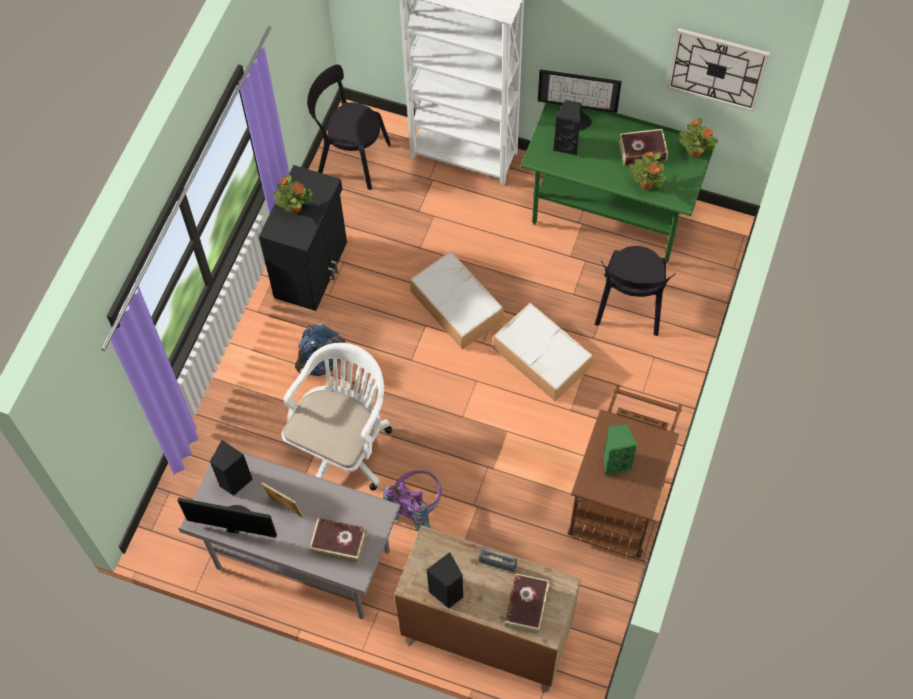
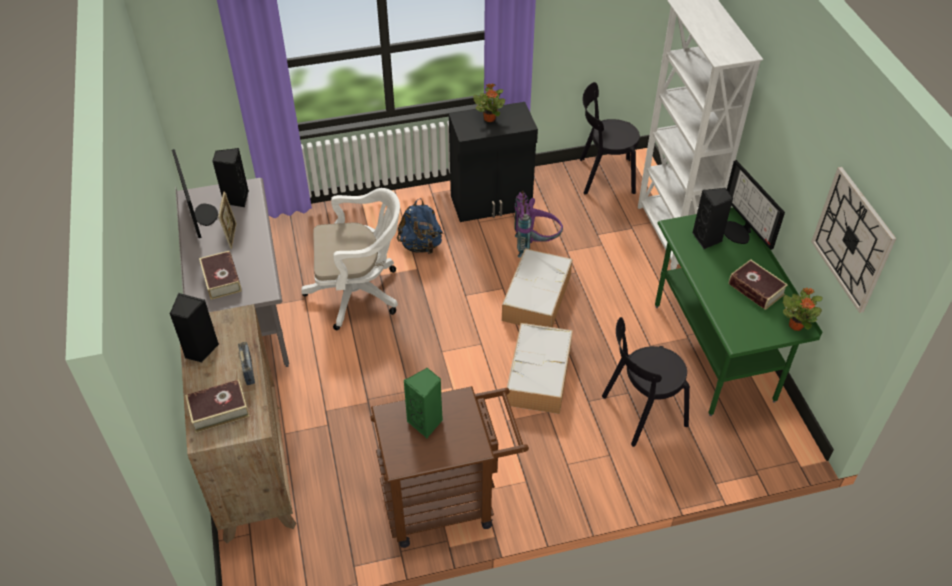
camera: 55 degrees right, 15 degrees down
(350, 158) = (603, 176): black chair -> black chair turned 75 degrees counterclockwise
(416, 507) = (339, 363): purple backpack -> purple backpack (536, 244)
(646, 184) = (726, 308): potted plant -> none

